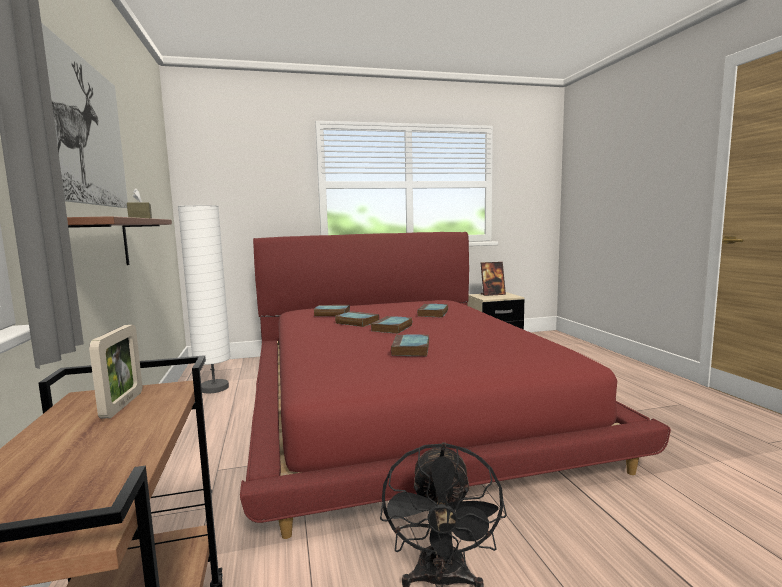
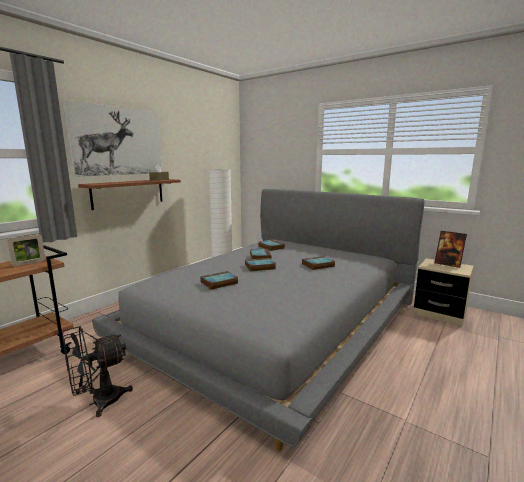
camera: 50 degrees right, 5 degrees up
(402, 401) = (276, 320): red bed -> grey bed

